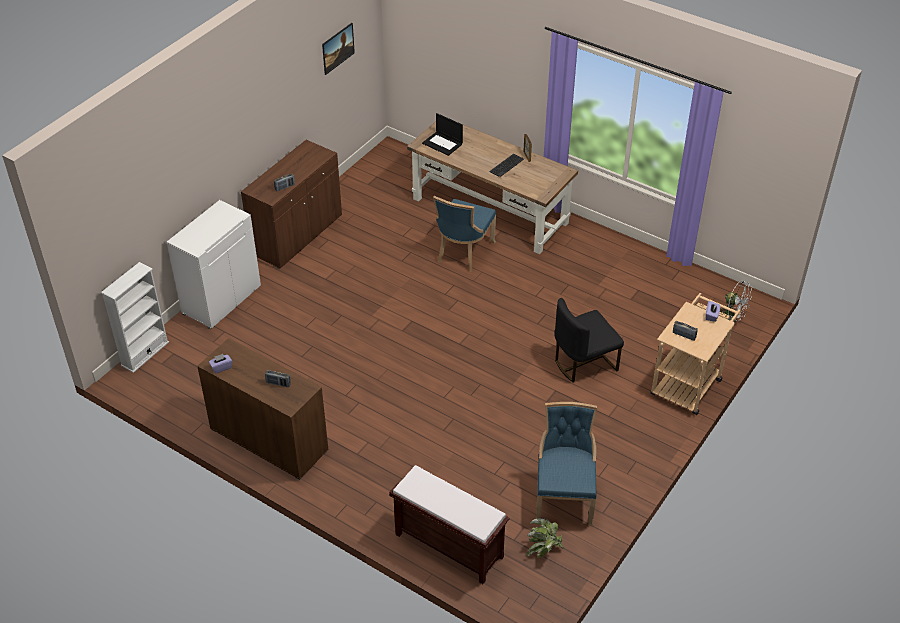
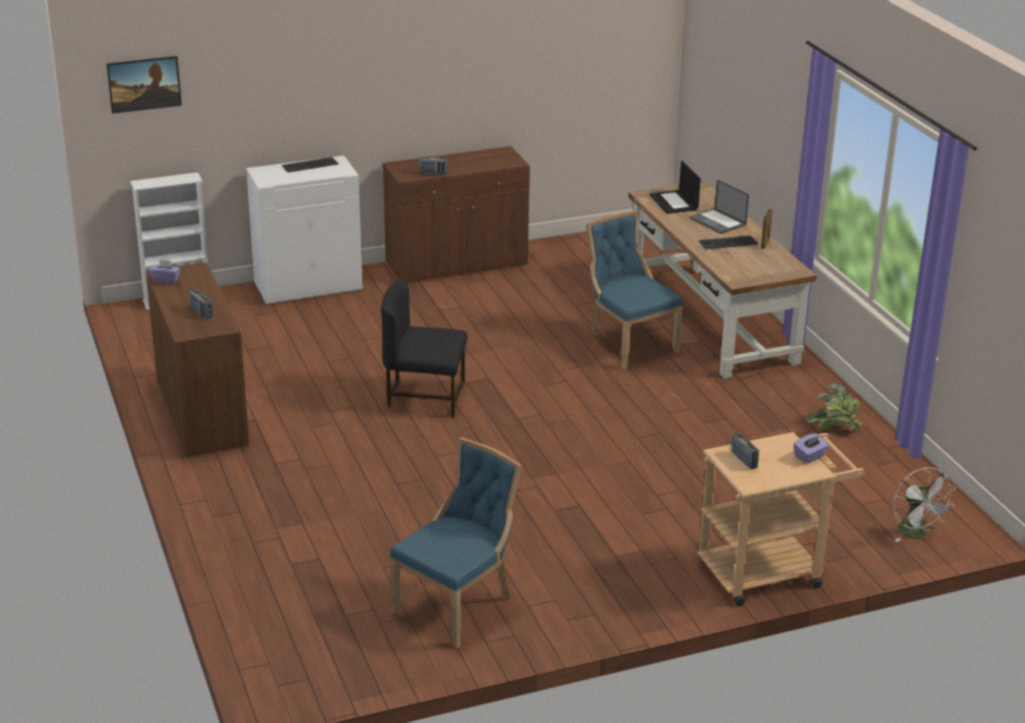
camera: 35 degrees right, 15 degrees down
(207, 219) = (310, 165): none -> keyboard
(338, 56) = (590, 55): picture -> picture (145, 96)
(447, 545) = (264, 584): brown bench -> none
(463, 253) = (628, 344): blue chair -> blue chair turned 90 degrees clockwise
(484, 149) = (718, 222): none -> laptop
(544, 548) = (370, 640): potted plant -> potted plant (834, 428)
(584, 363) = (649, 495): black chair -> black chair (425, 397)

